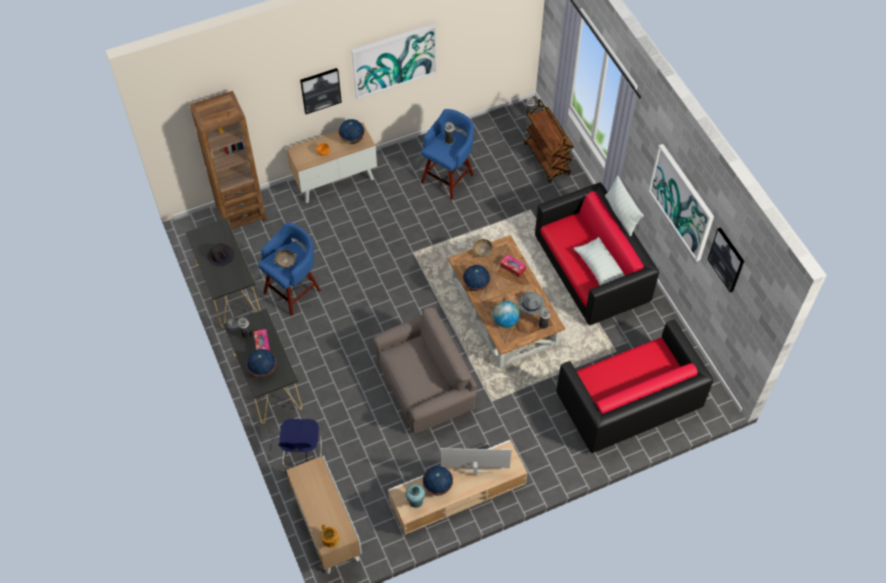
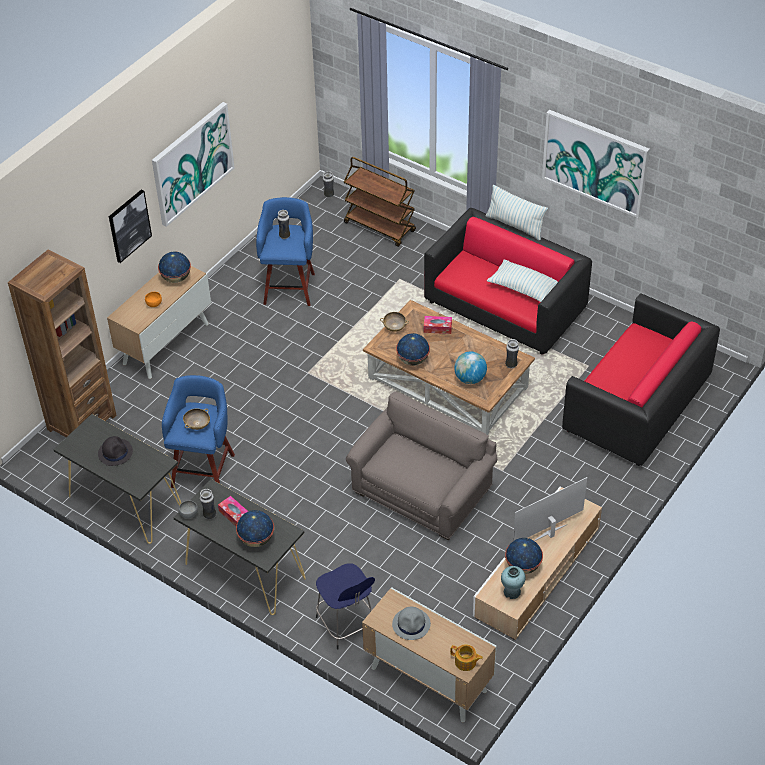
camera: 30 degrees left, 10 degrees down
(531, 304) = (483, 351): grey hat -> grey hat (411, 624)
(726, 259) = (681, 188): picture -> none

